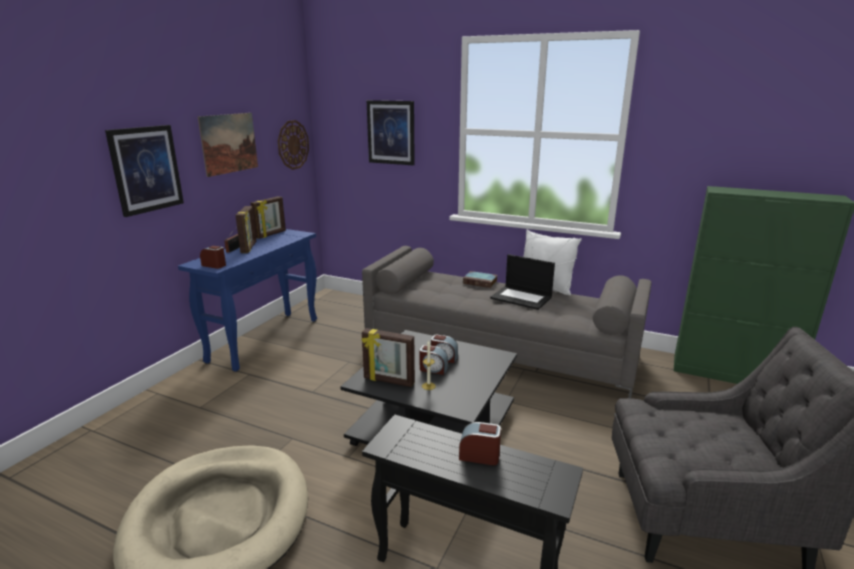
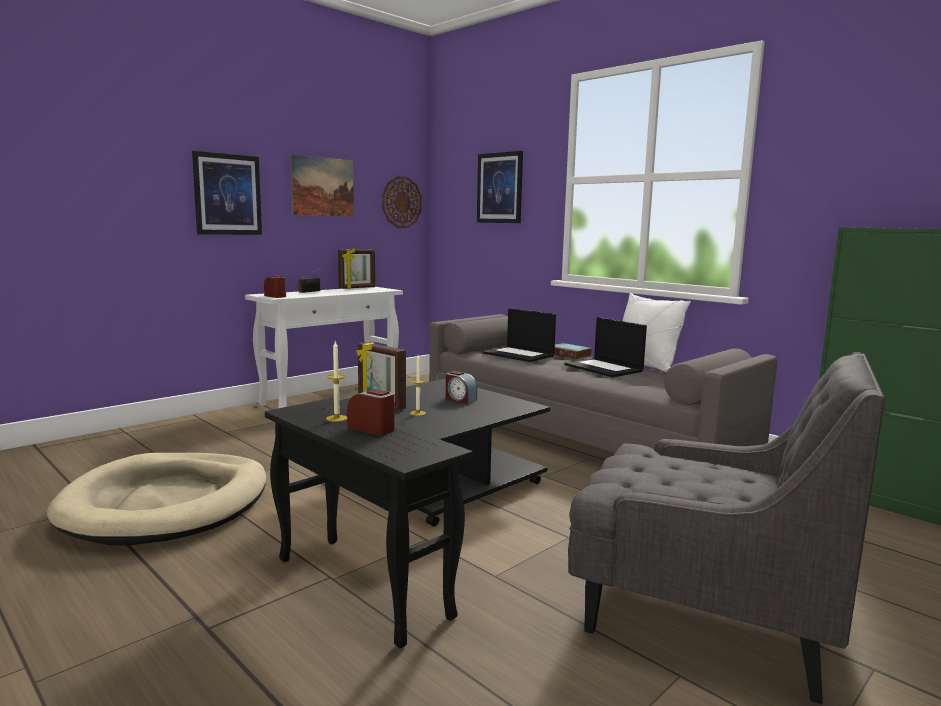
camera: 20 degrees right, 10 degrees down
(249, 248) = (324, 292): picture frame -> none
(265, 339) = (331, 397): blue console table -> white console table
(433, 369) = (438, 404): alarm clock -> none
(435, 446) = (336, 418): none -> candle
(444, 289) = (519, 354): none -> laptop

